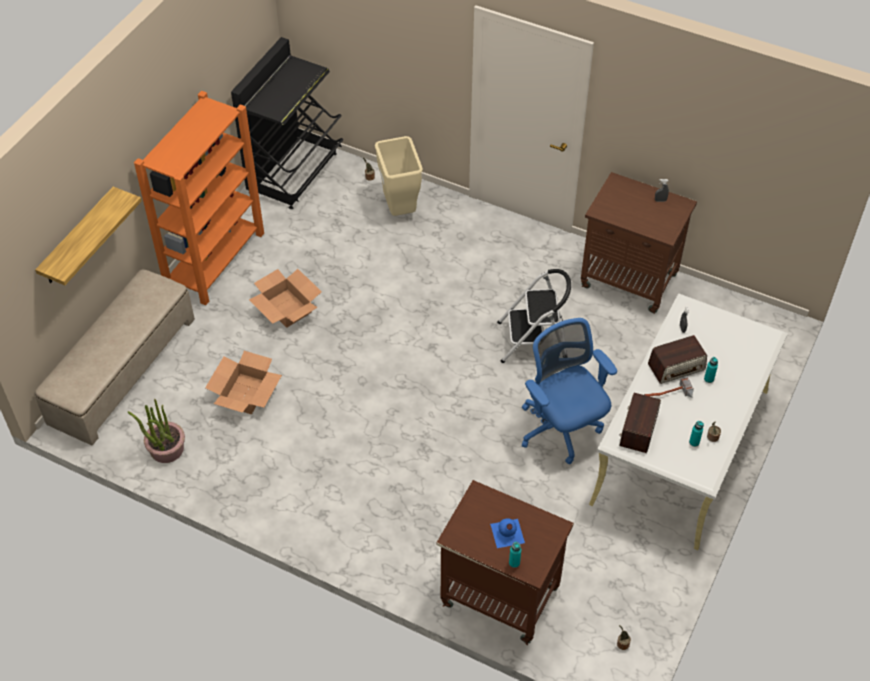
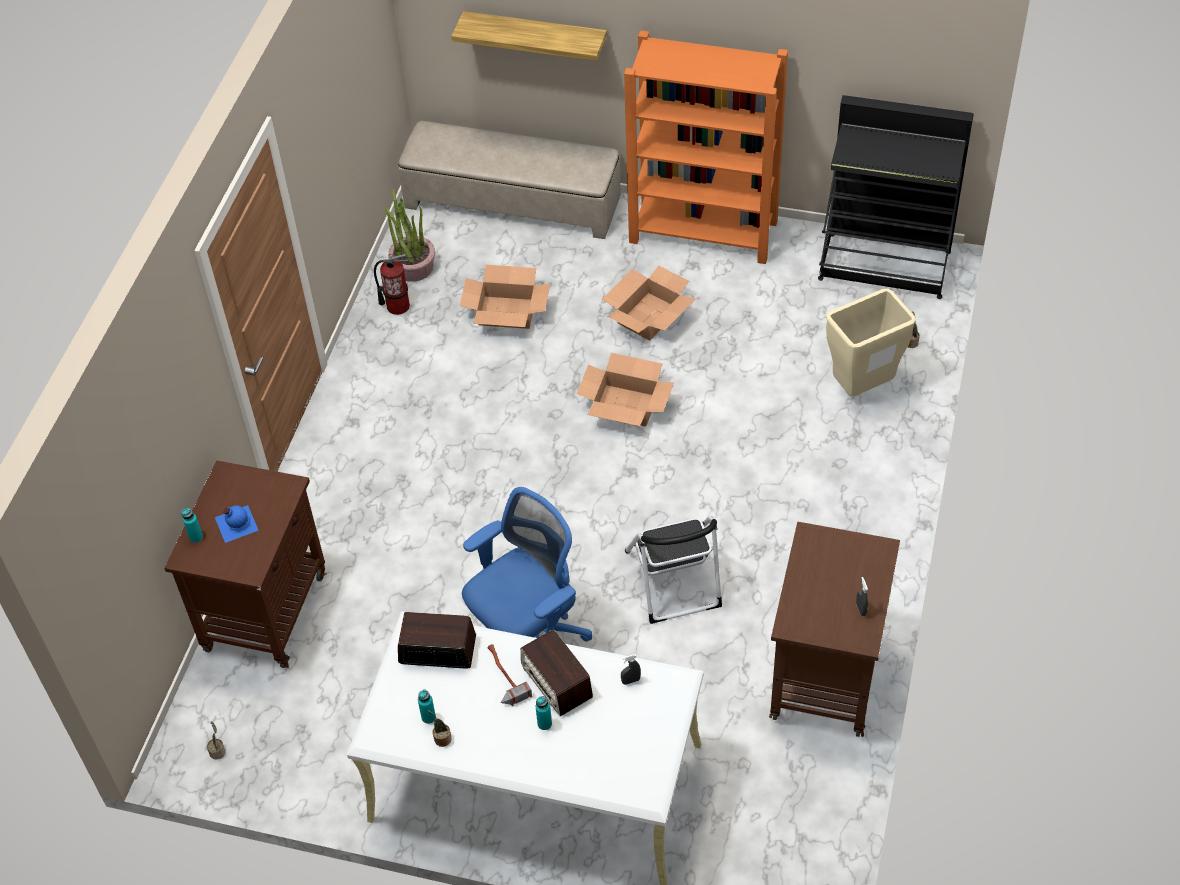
camera: 80 degrees right, 0 degrees up
(206, 466) = (397, 306): none -> fire extinguisher
(369, 338) = (626, 405): none -> cardboard box

